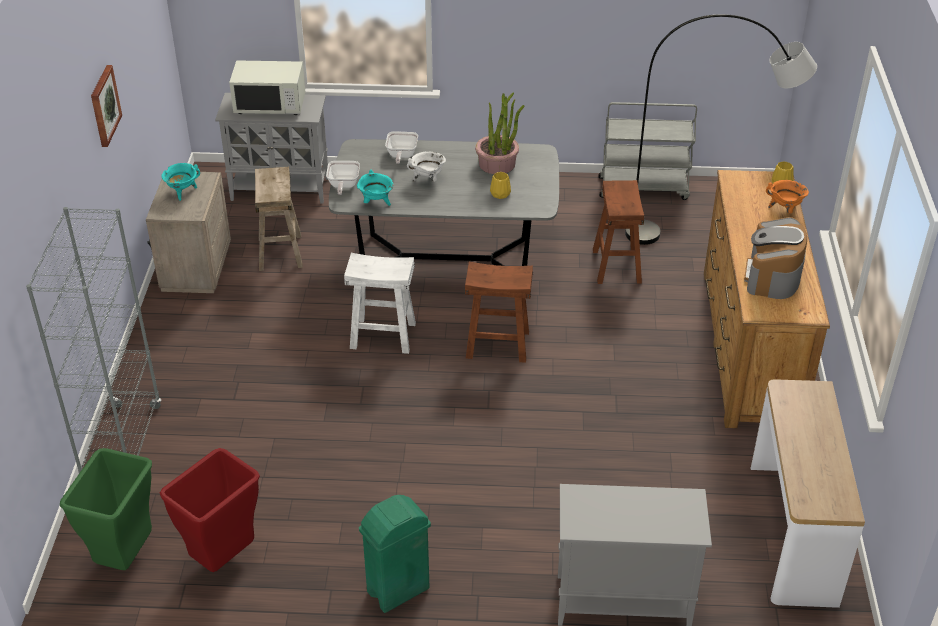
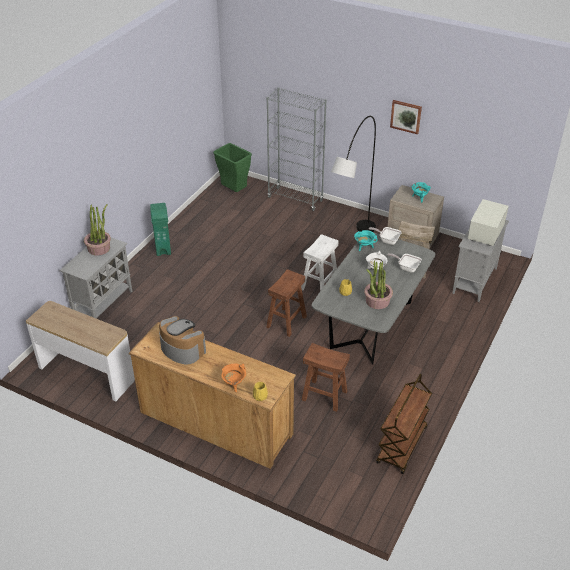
camera: 115 degrees right, 0 degrees up
(224, 558) = (215, 212): red trash can -> none
(606, 517) = (99, 248): none -> potted plant
(644, 188) = (402, 446): grey cart -> brown cart
(708, 235) = (330, 456): grey floor lamp -> grey floor lamp (351, 247)

